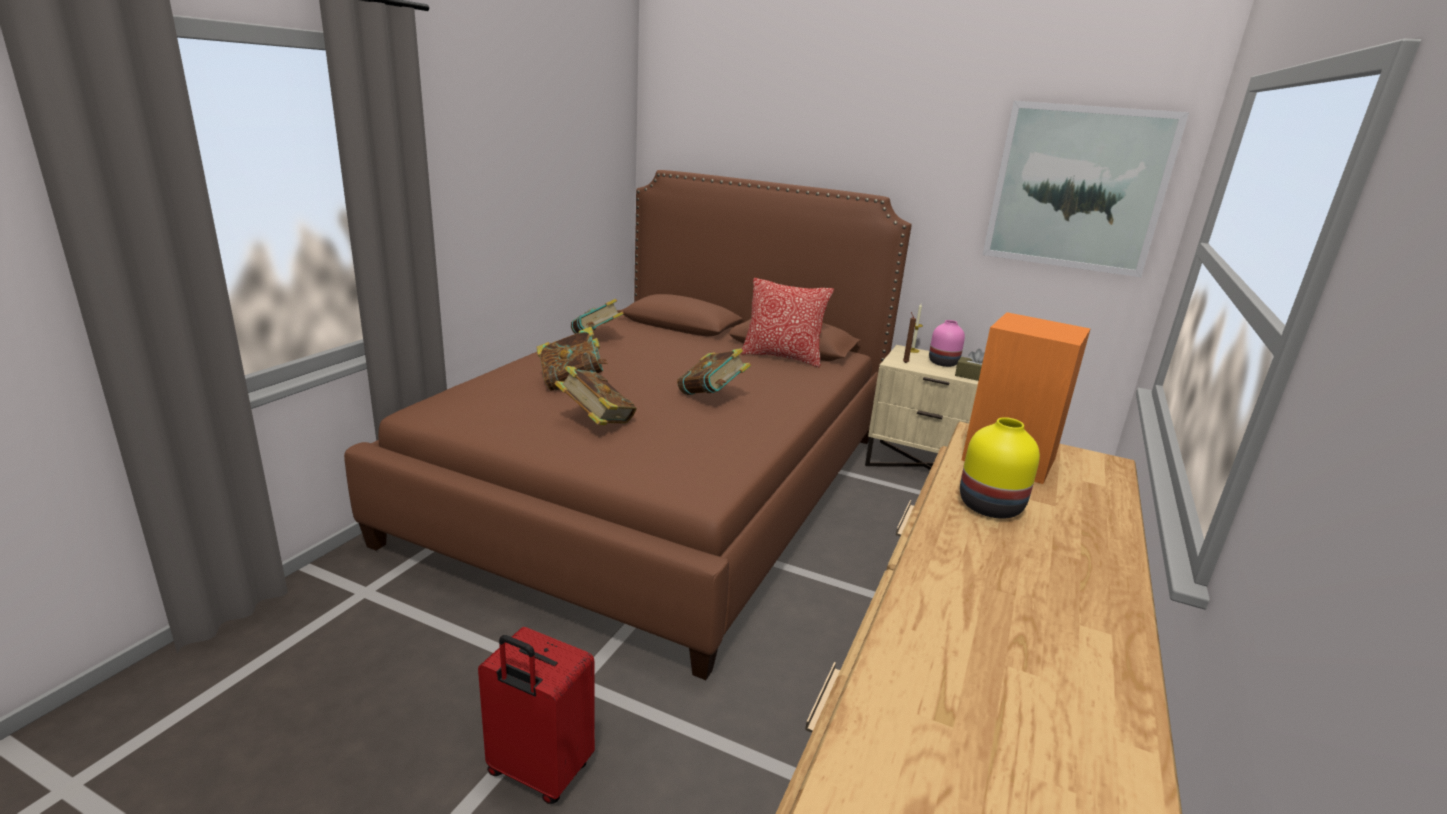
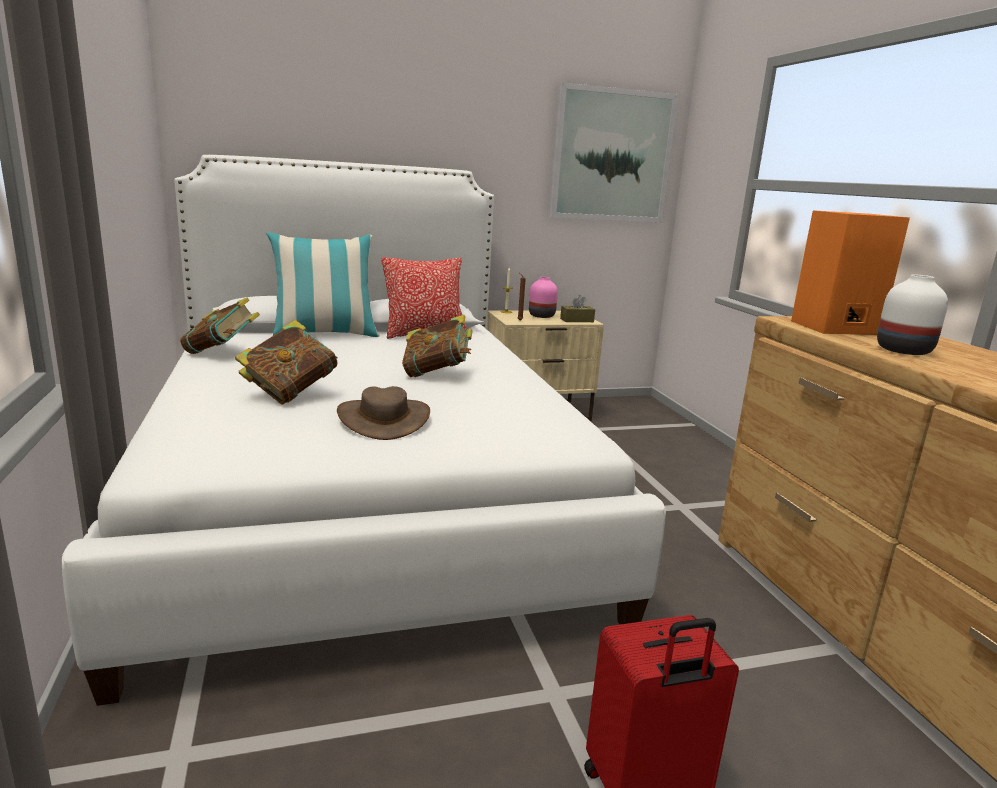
camera: 40 degrees left, 5 degrees down
(596, 422) = (384, 419): book -> brown hat
(662, 483) = (362, 493): brown bed -> white bed
(700, 338) = (325, 334): none -> pillow
(991, 505) = (903, 350): yellow vase -> white vase

